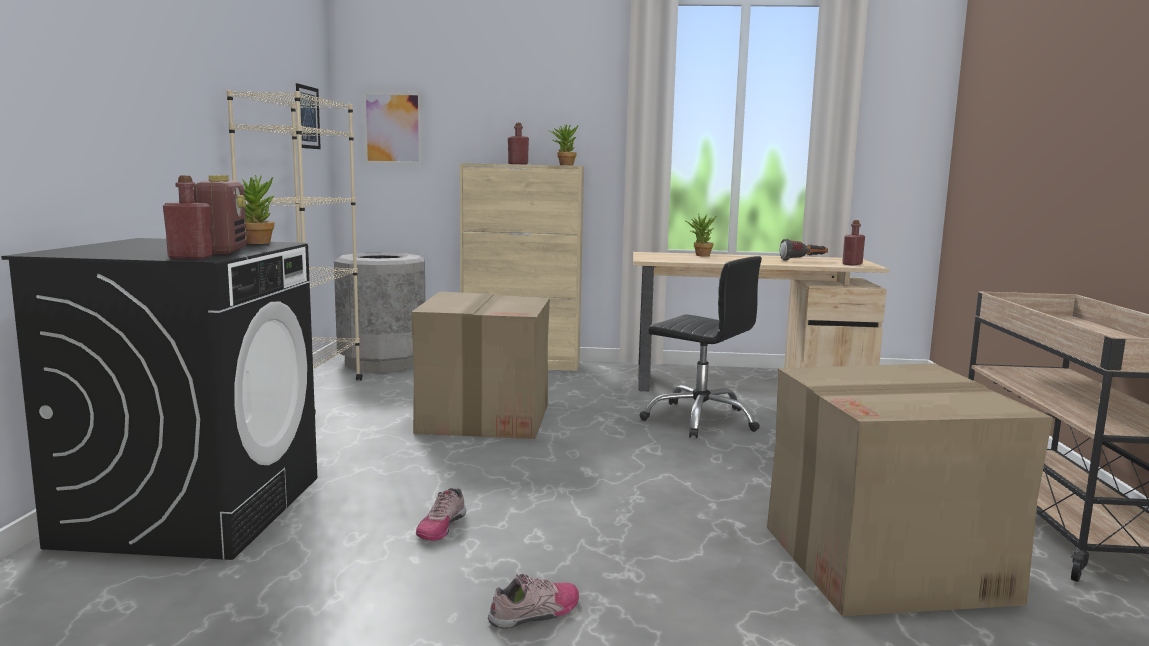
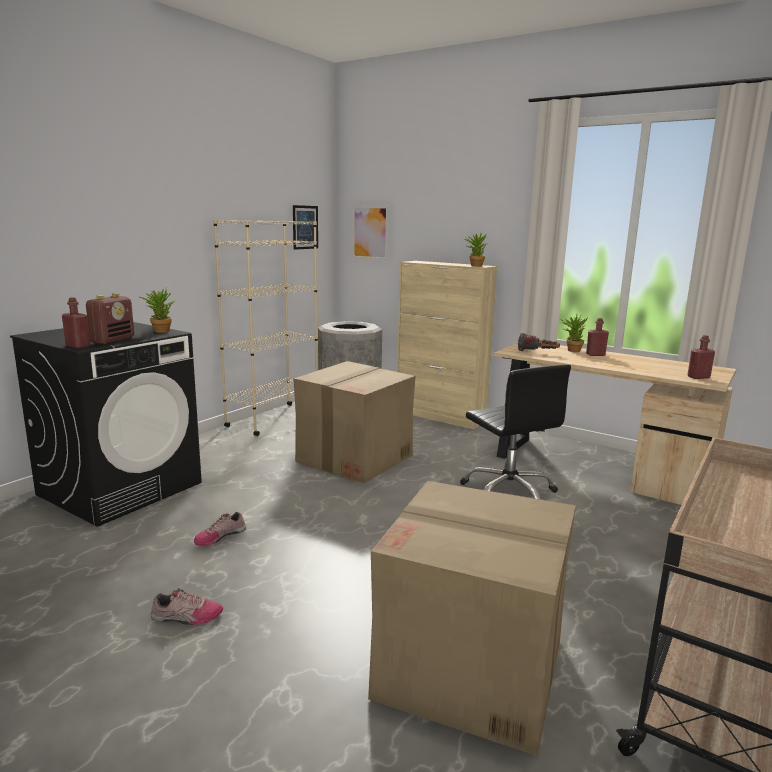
camera: 30 degrees right, 5 degrees up
(518, 164) = (442, 263): red bottle -> red bottle (595, 354)
(803, 260) = (657, 367): flashlight -> flashlight (537, 352)

